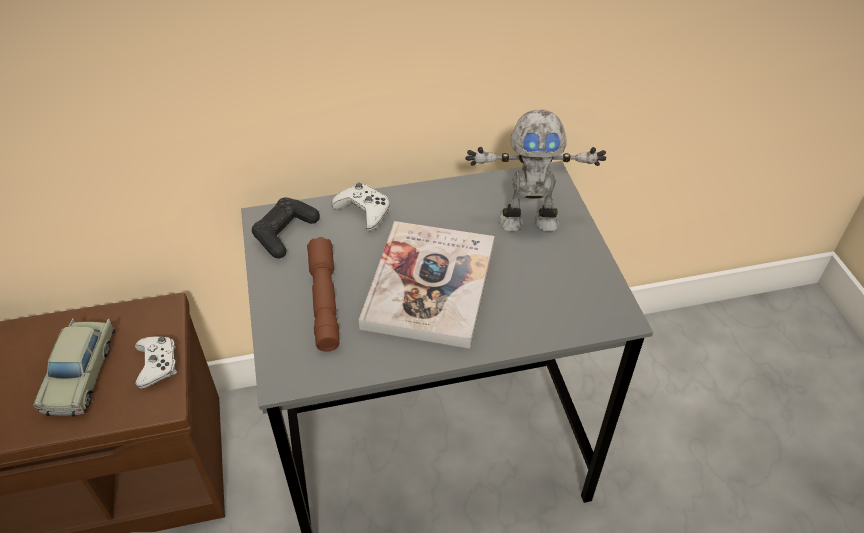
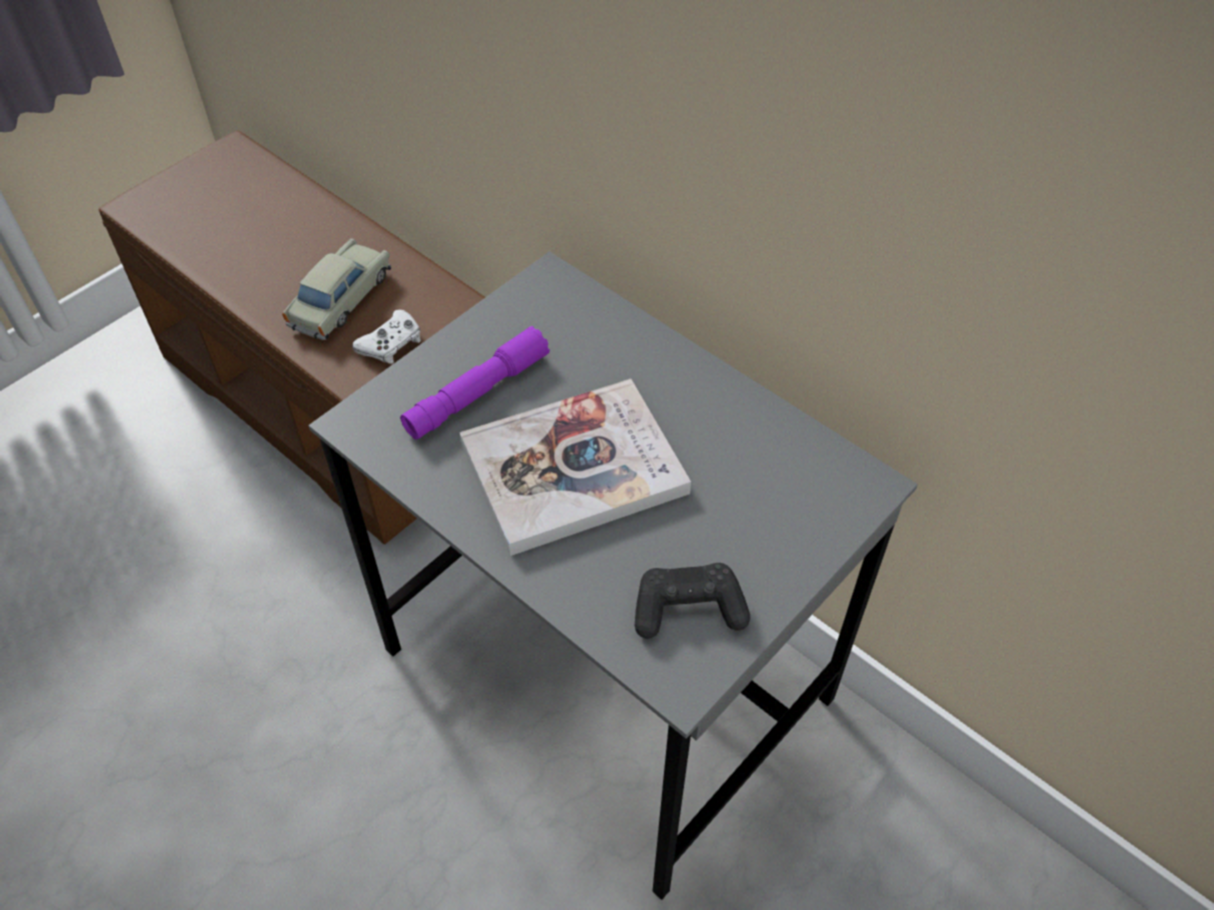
camera: 55 degrees right, 5 degrees up
(81, 373) = (340, 300): beige toy car -> beige toy car turned 150 degrees clockwise
(285, 233) = (544, 306): black game controller -> black game controller (688, 609)
(324, 301) = (477, 393): brown flashlight -> purple flashlight
(364, 211) = (636, 347): white game controller -> none
(528, 220) = (767, 505): toy robot -> none

